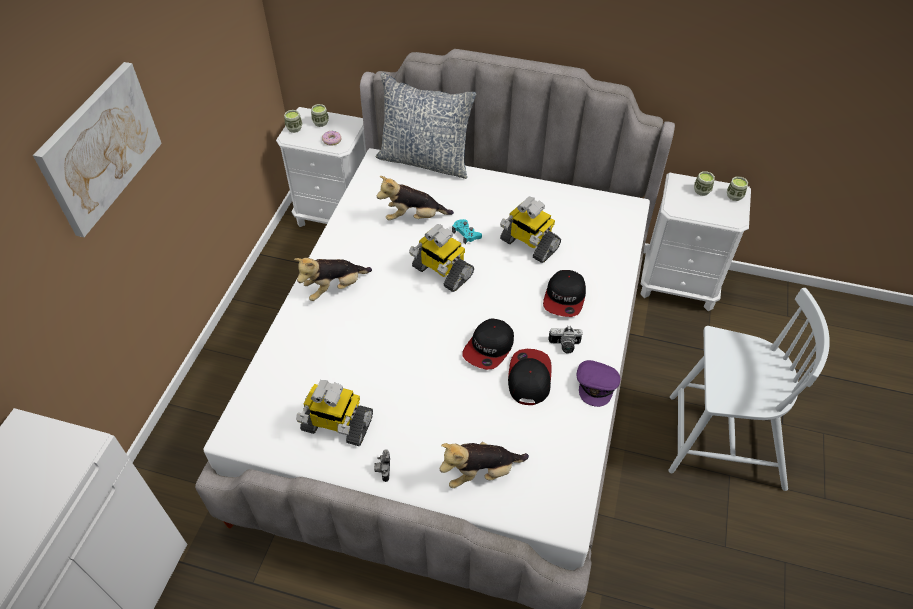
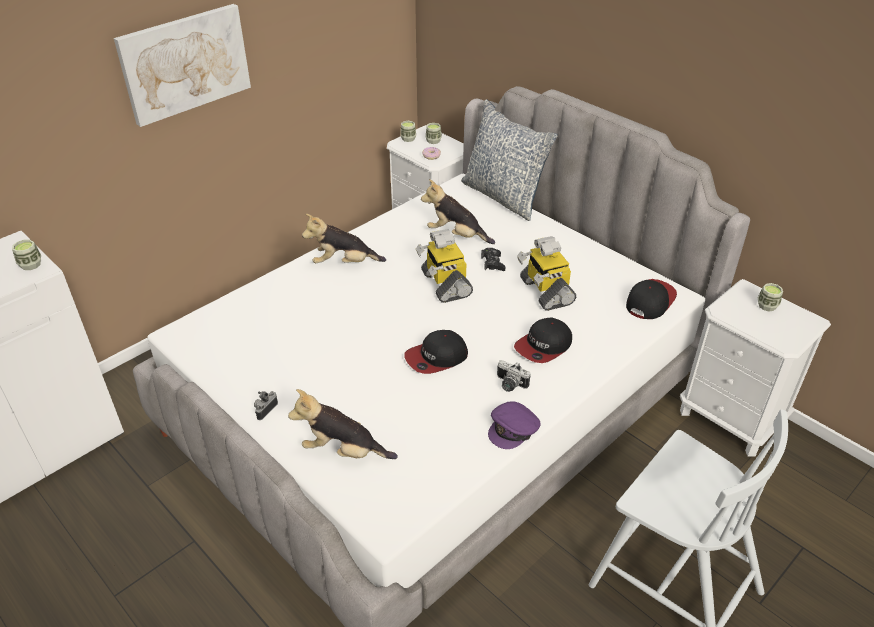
camera: 30 degrees right, 10 degrees down
(336, 425) = (257, 361): toy robot -> none
(466, 234) = (492, 263): turquoise game controller -> black game controller
(529, 378) = (453, 396): cap -> cap (650, 301)
(734, 196) = (803, 323): cup -> cup (31, 265)

